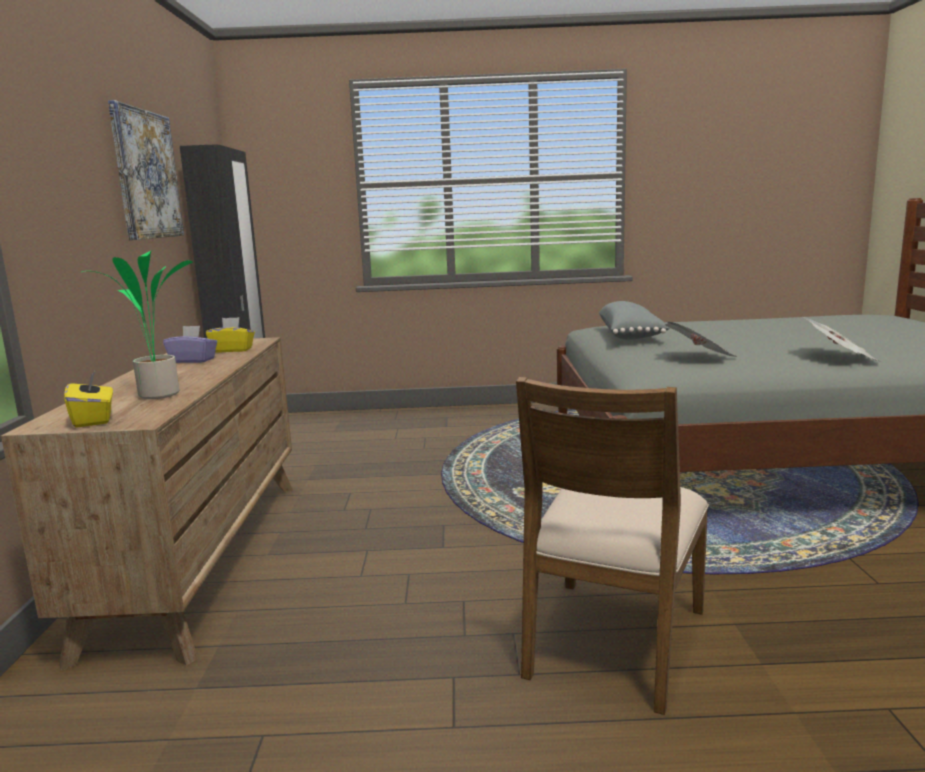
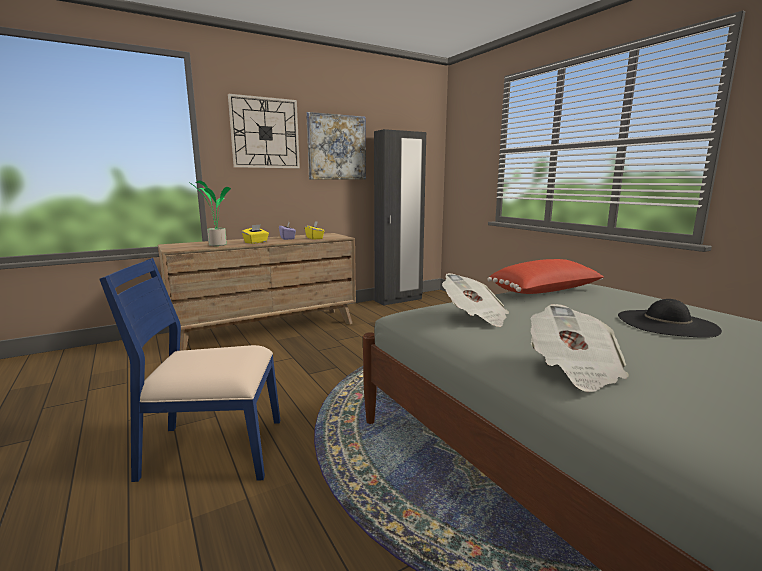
camera: 60 degrees right, 0 degrees up
(68, 140) = (265, 133): none -> wall clock
(94, 420) = (176, 246): yellow tissue box -> yellow tissue box (256, 242)
(613, 641) = (212, 449): brown chair -> blue chair
(631, 336) = (545, 292): grey pillow -> red pillow
(751, 329) = (666, 323): none -> black hat

